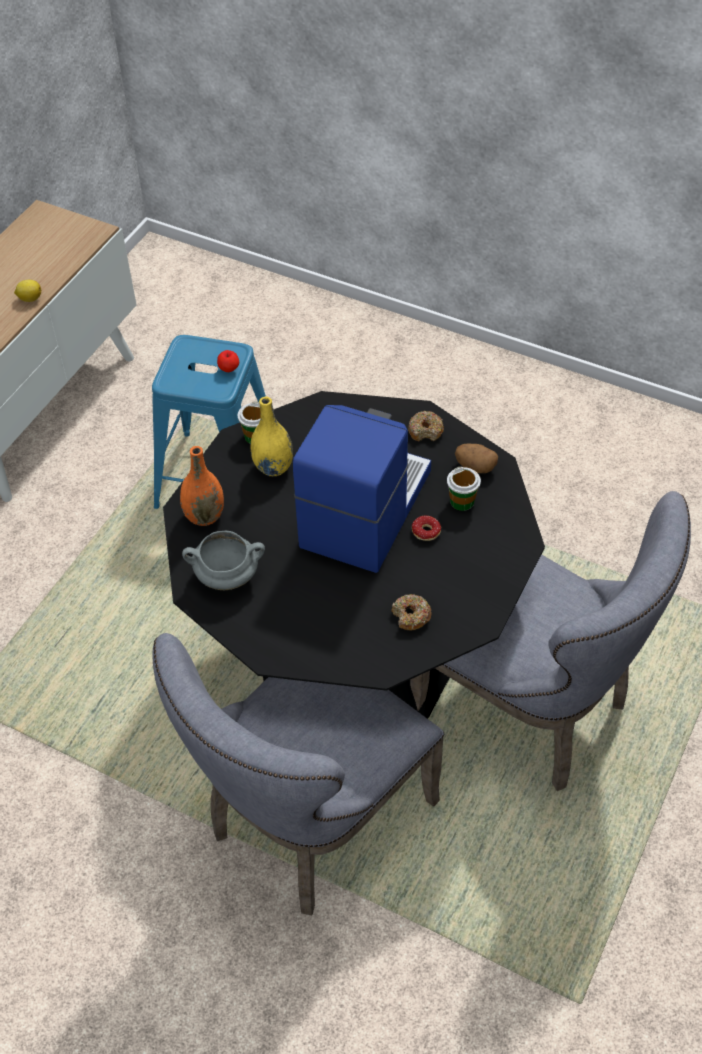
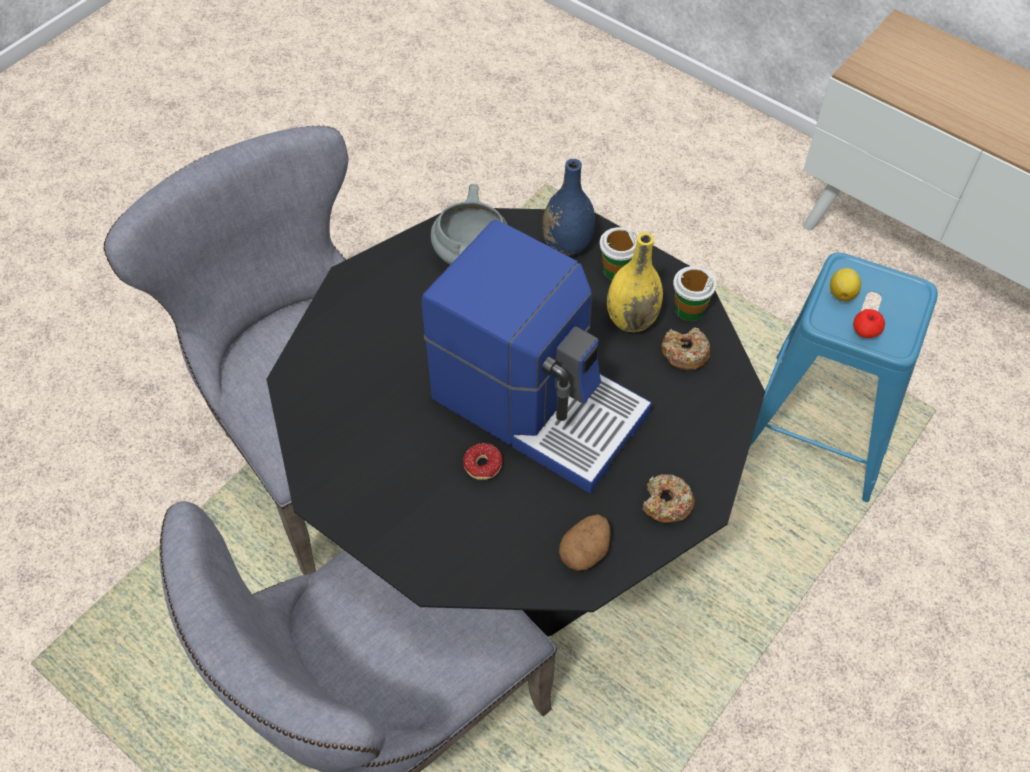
camera: 100 degrees right, 5 degrees up
(29, 298) = (993, 135): lemon -> lemon (842, 293)
(204, 516) = (567, 245): orange vase -> blue vase
(411, 616) = (356, 422): donut -> donut (684, 353)
(462, 501) = (524, 519): cup -> cup (617, 269)

